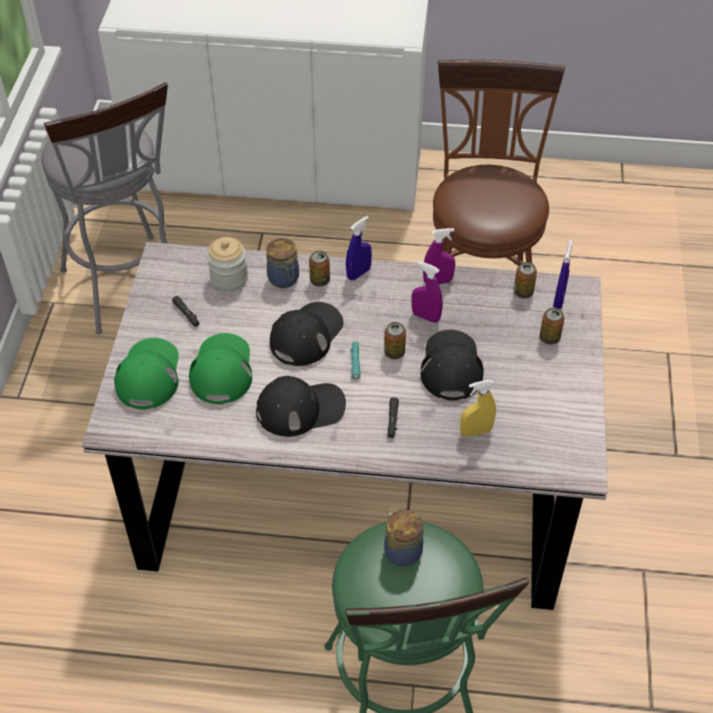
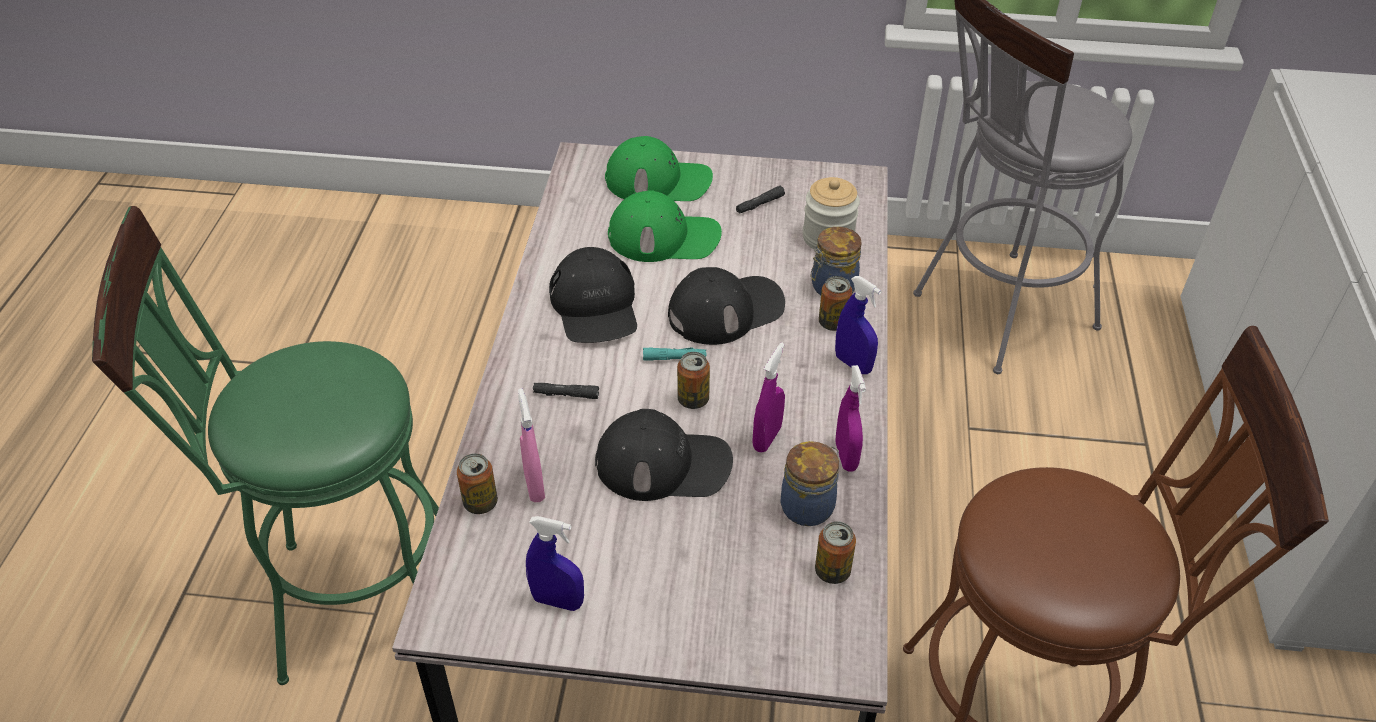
camera: 90 degrees right, 5 degrees down
(306, 335) = (726, 310): black cap -> black cap turned 60 degrees counterclockwise
(401, 550) = (346, 393): jar -> jar (809, 506)
(476, 432) = (534, 486): yellow spray bottle -> pink spray bottle
(549, 338) = (725, 600): can -> can (480, 503)
(559, 300) = (818, 624): blue spray bottle -> blue spray bottle (557, 601)

